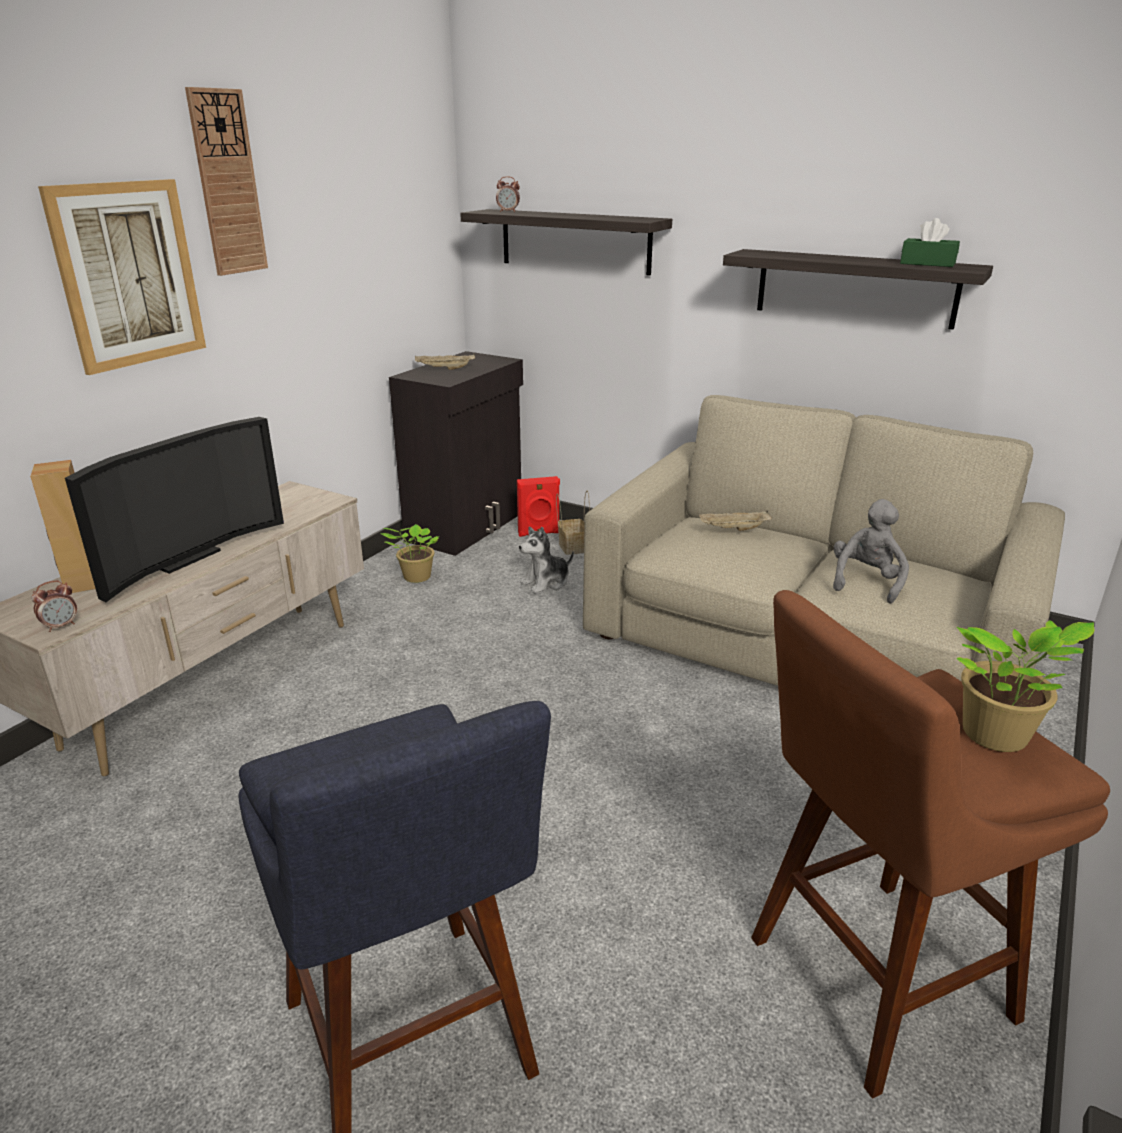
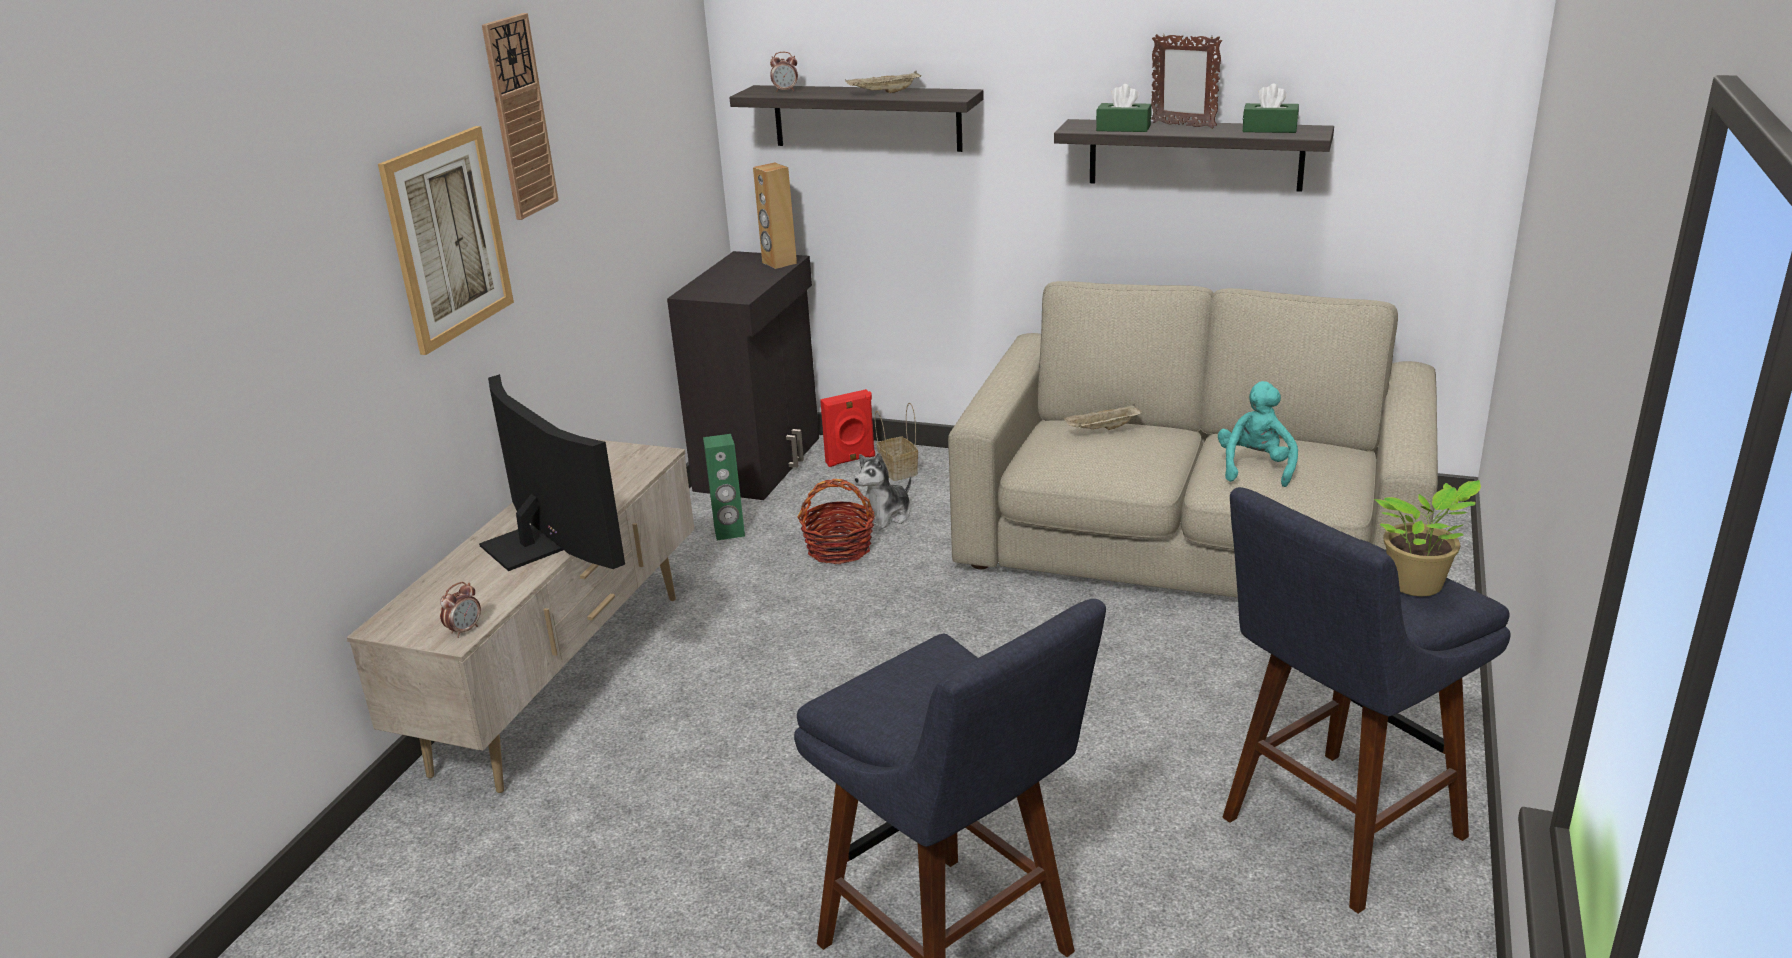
camera: 10 degrees left, 0 degrees up
(83, 583) = (448, 585): brown speaker -> brown speaker (779, 263)
(183, 558) = (538, 542): television -> television turned 60 degrees counterclockwise
(415, 577) = (729, 532): potted plant -> green speaker
(445, 369) = (726, 280): beige tray -> beige tray (884, 93)
(496, 604) = (839, 549): none -> basket
(788, 256) = (1123, 128): none -> green tissue box
(845, 257) = (1182, 125): none -> picture frame
(866, 582) = (1255, 468): grey plush toy -> turquoise plush toy
(866, 983) = (1332, 833): brown stool -> blue stool

